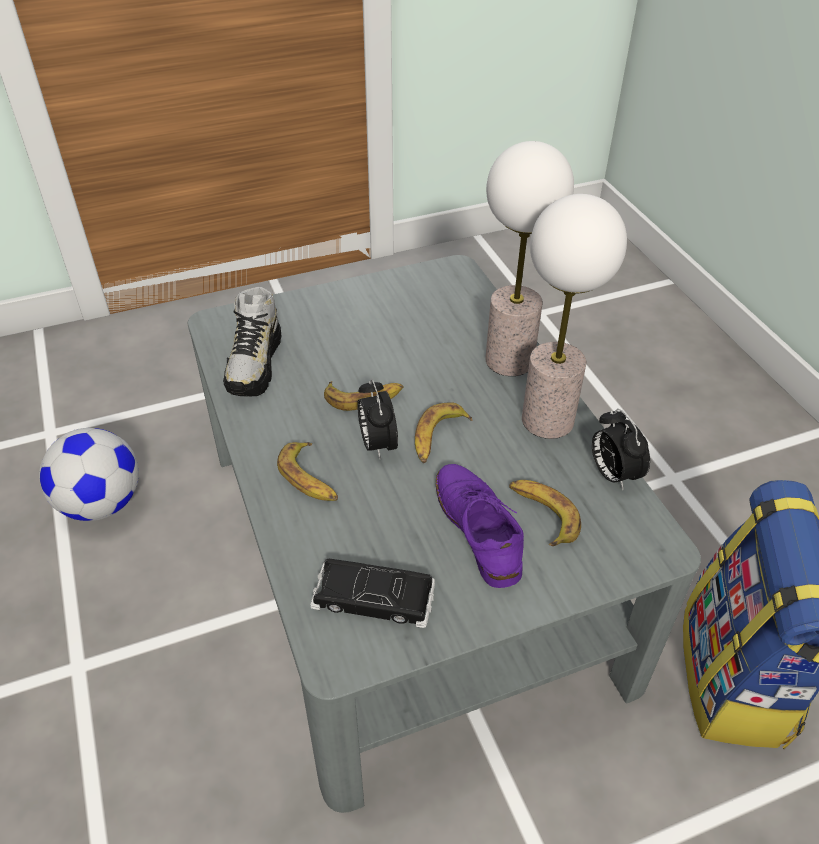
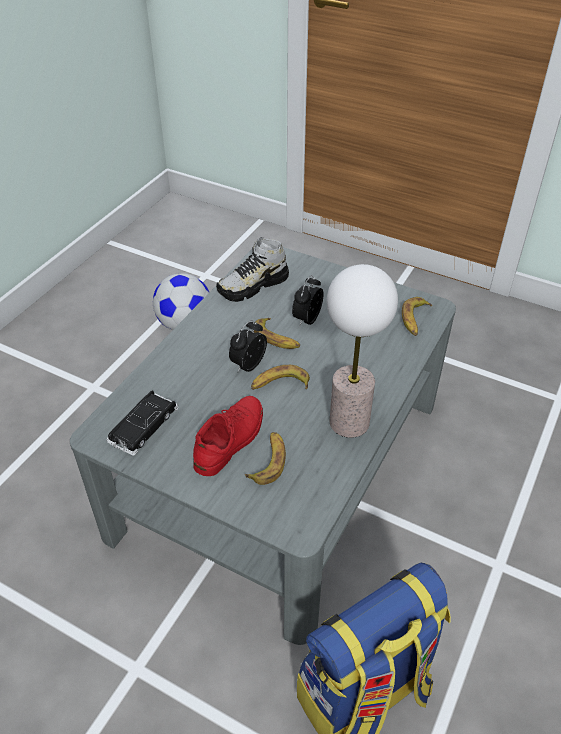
camera: 50 degrees right, 0 degrees up
(310, 479) = (196, 356): banana -> banana (414, 320)
(373, 598) = (144, 426): black toy car -> black toy car turned 120 degrees counterclockwise
(477, 528) = (230, 439): purple shoe -> red shoe
(508, 360) = (380, 377): table lamp -> none
(612, 474) = (337, 476): alarm clock -> alarm clock (307, 319)

